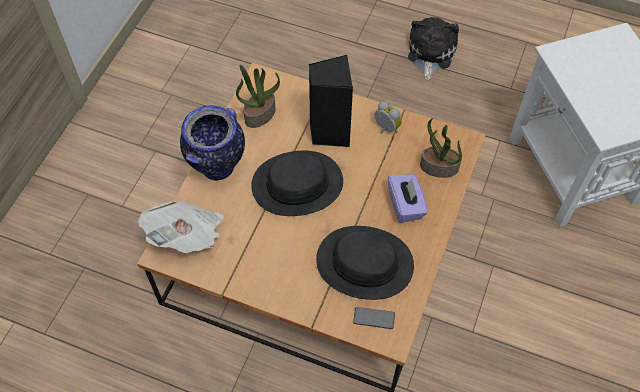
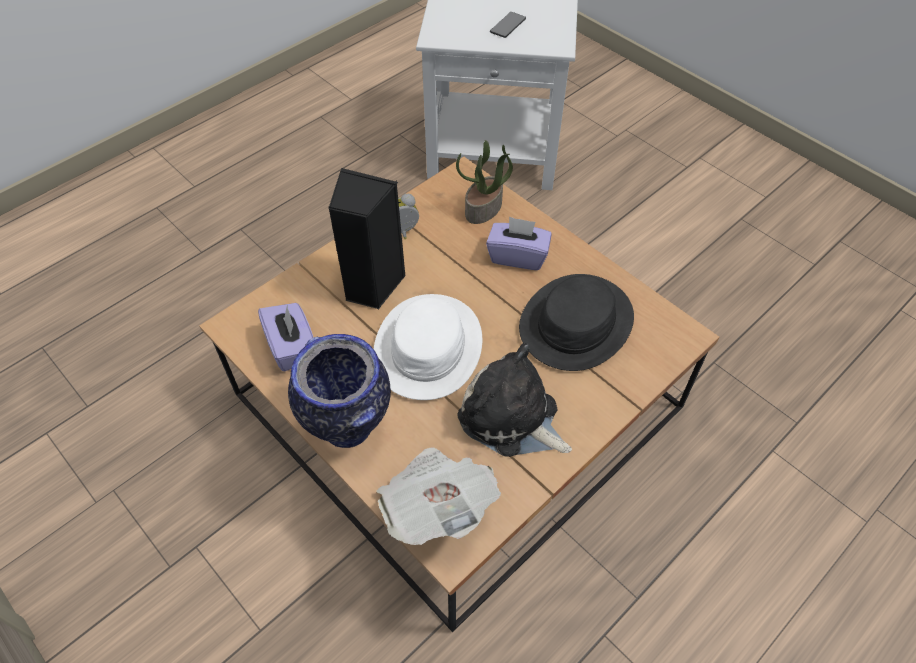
camera: 65 degrees left, 5 degrees down
(260, 114) = (292, 347): potted plant -> purple tissue box
(297, 184) = (428, 347): black hat -> white hat
(374, 318) = (652, 342): phone -> phone (508, 25)
(430, 53) = (273, 194): plush toy -> plush toy (512, 418)

